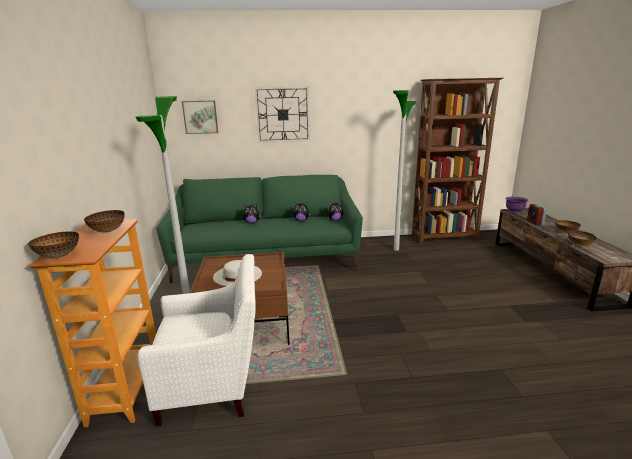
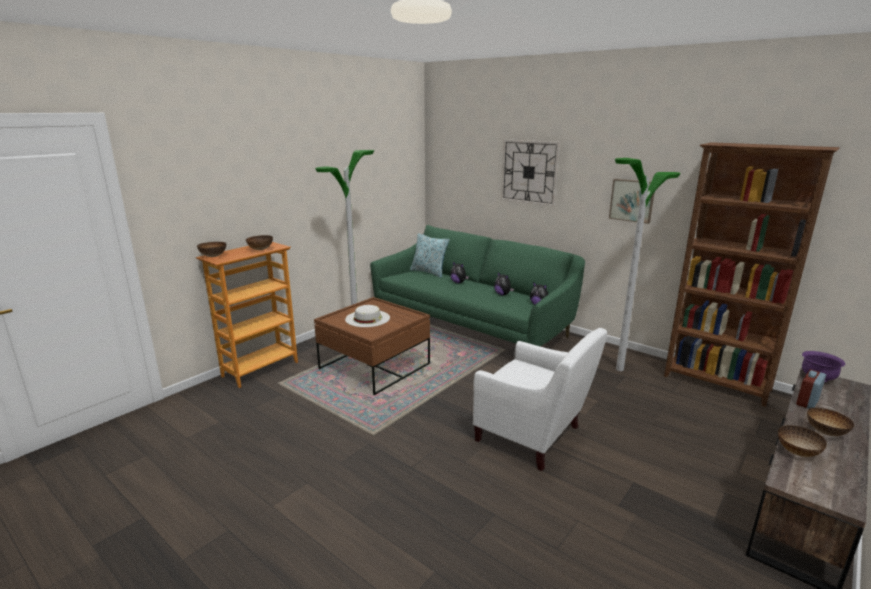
camera: 45 degrees right, 0 degrees up
(200, 117) = (455, 166): picture -> picture (632, 200)
(208, 223) = (429, 272): none -> pillow
(214, 386) = (296, 393): white armchair -> white armchair (533, 437)

